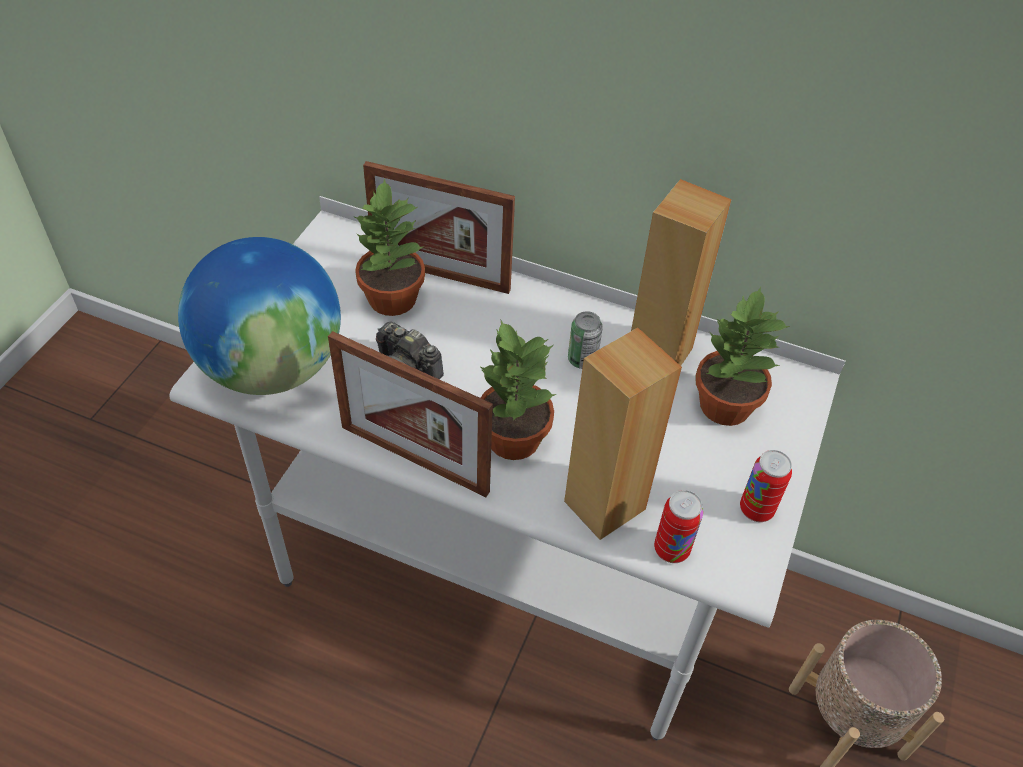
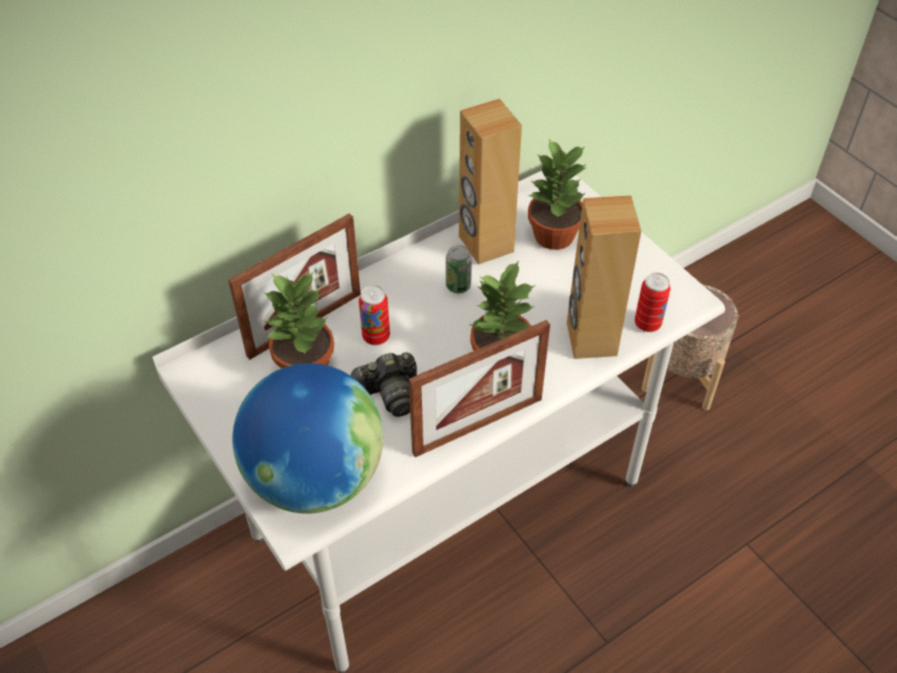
camera: 55 degrees left, 0 degrees up
(756, 509) = (644, 267): can -> can (376, 337)

